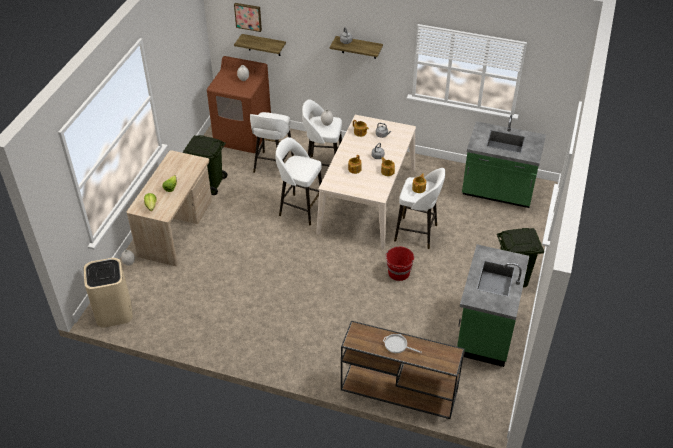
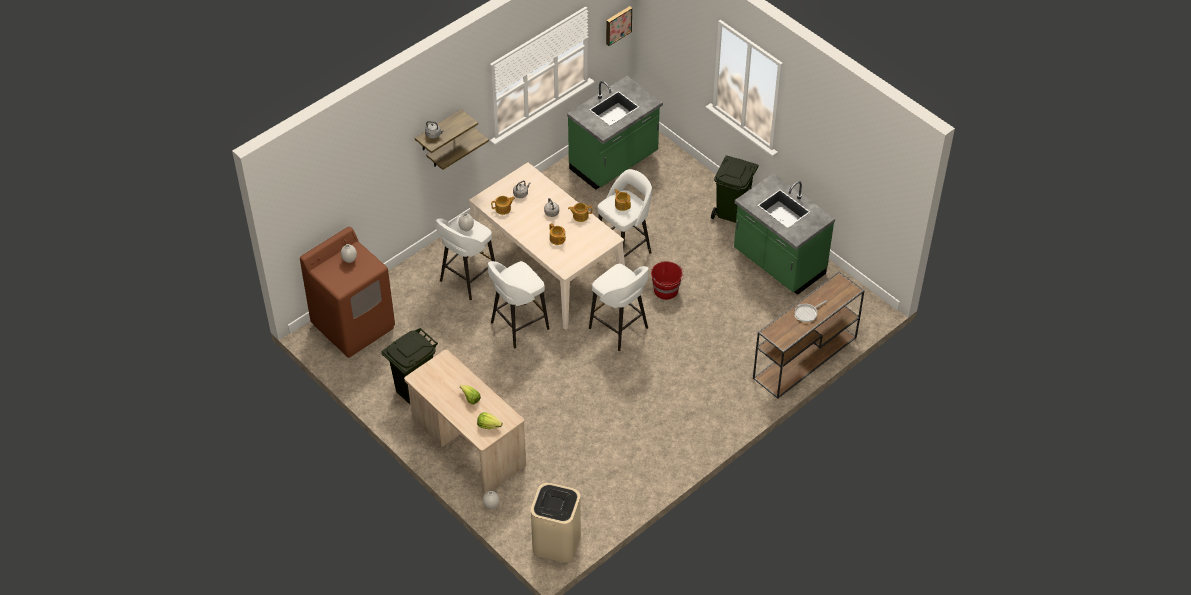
camera: 60 degrees left, 5 degrees up
(248, 16) = (319, 190): picture -> picture (617, 25)
(264, 45) = (339, 208): shelf -> shelf (450, 148)
(273, 166) = (429, 320): white stool -> white stool (619, 329)

